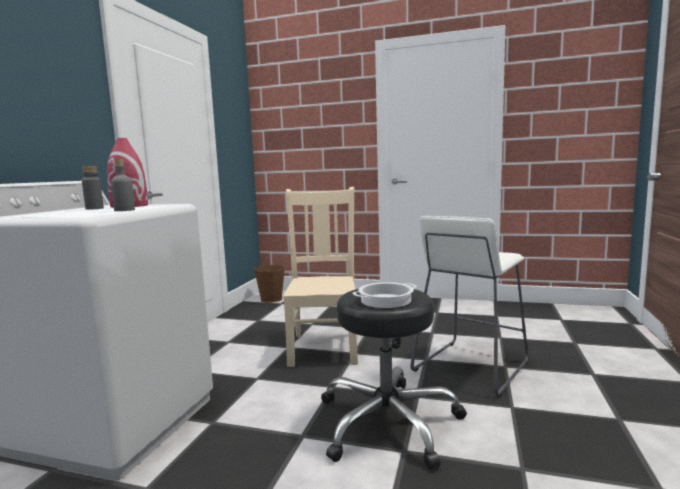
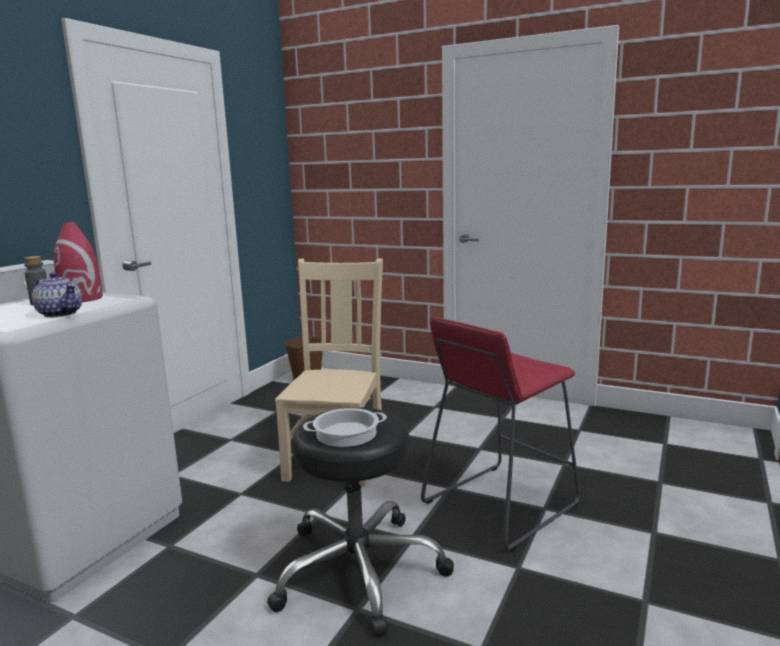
camera: 10 degrees right, 5 degrees up
(124, 210) = (60, 314): grey bottle -> teapot
(470, 367) = (500, 504): white stool -> red stool

